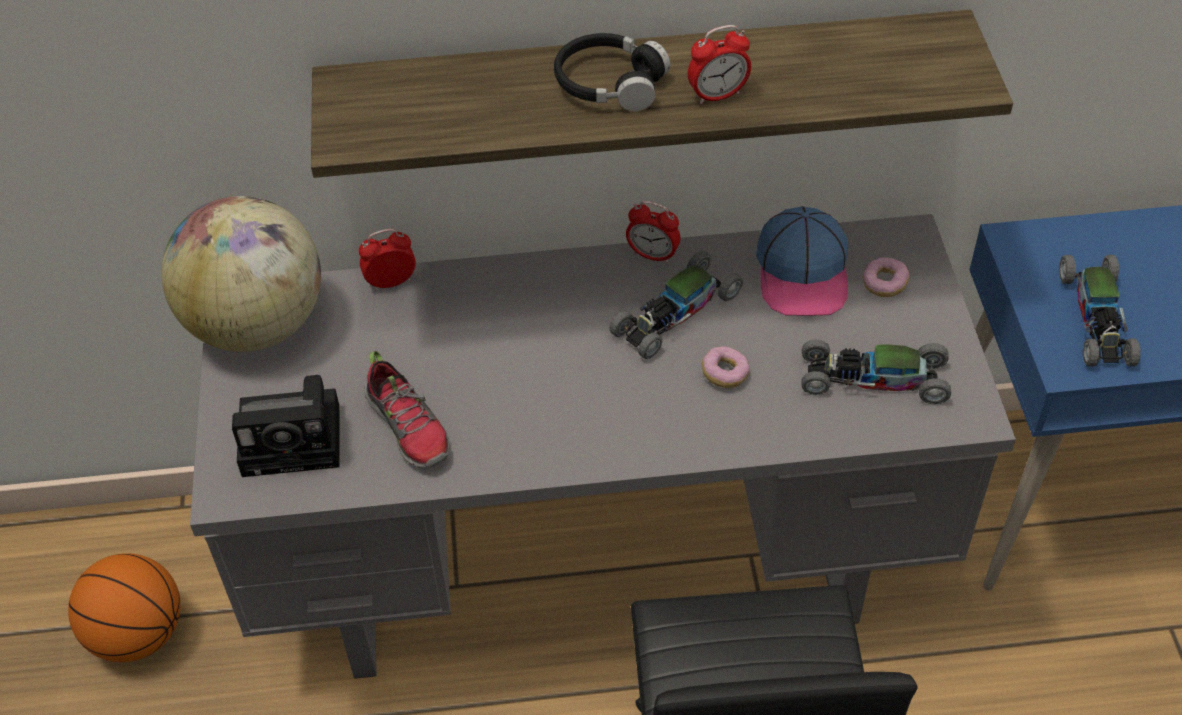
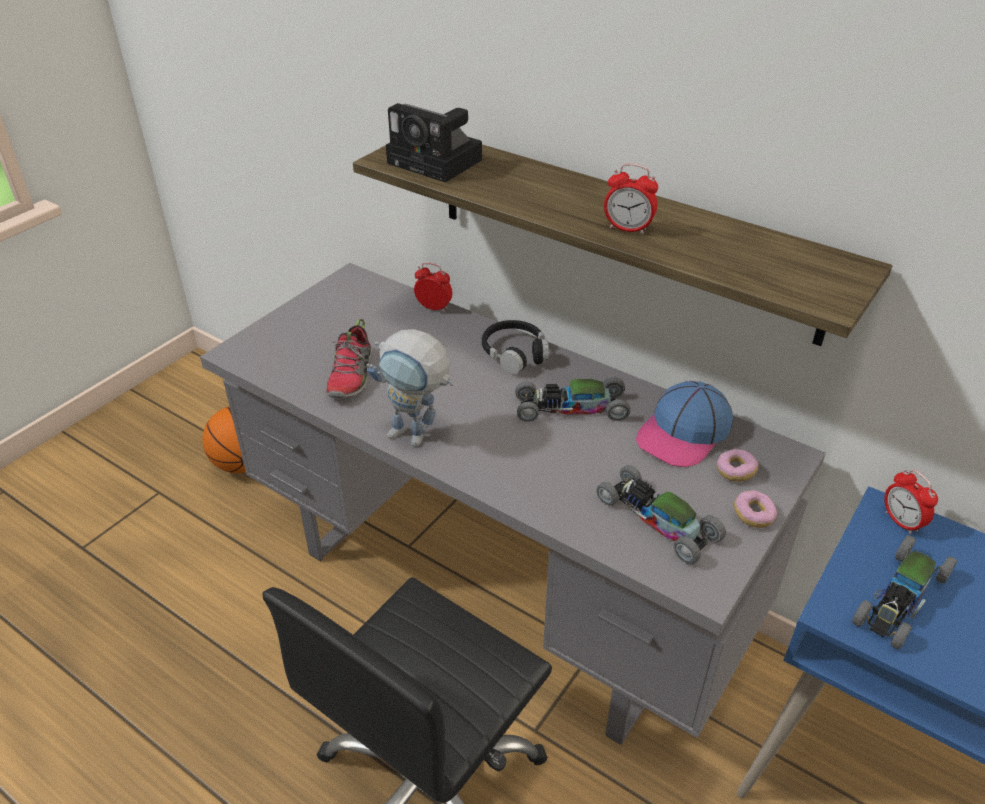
camera: 40 degrees right, 10 degrees down
(257, 324) = (345, 291): globe -> none
(296, 438) = (294, 349): camera -> camera (438, 162)
(568, 449) = (417, 438): none -> toy robot
(609, 84) = (568, 196): black headphones -> black headphones (515, 353)
(653, 255) = (596, 372): alarm clock -> alarm clock (901, 522)
(725, 374) = (560, 457): donut -> donut (753, 516)

